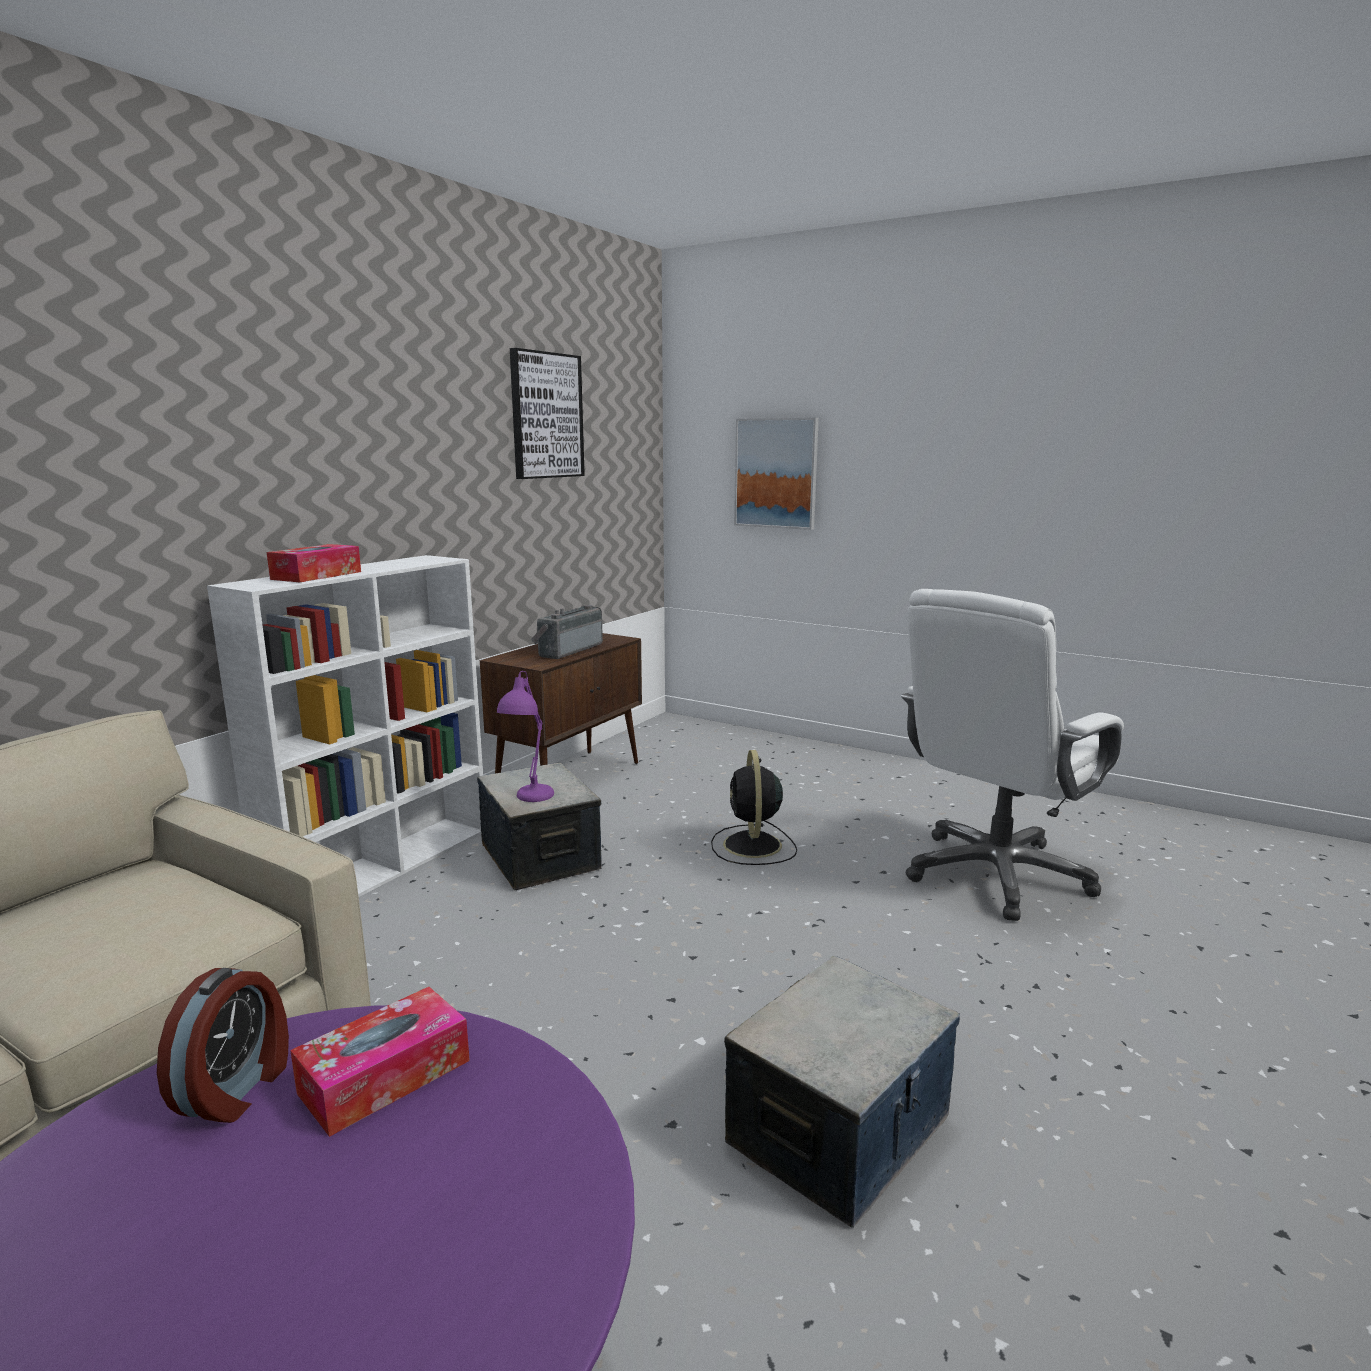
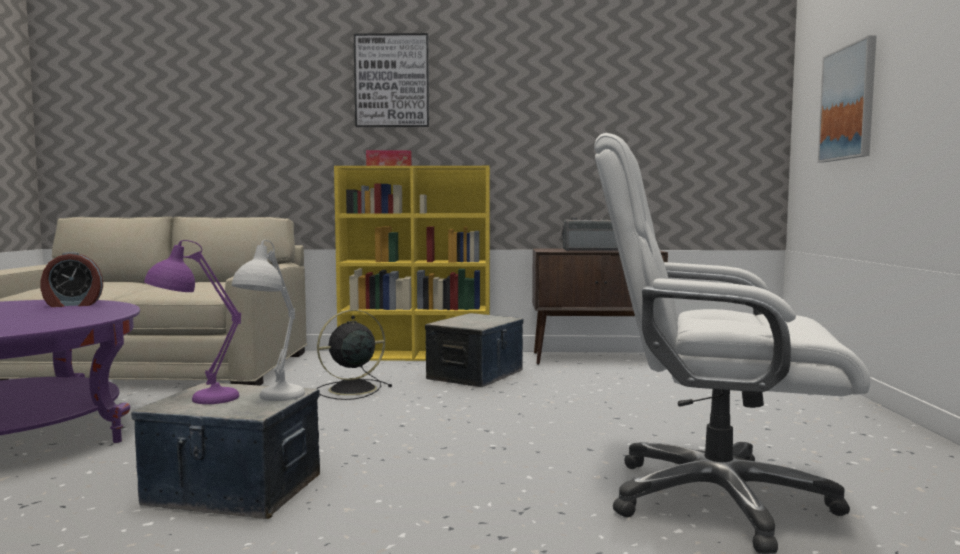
camera: 60 degrees right, 10 degrees down
(383, 865) = (417, 356): white bookcase -> yellow bookcase
(385, 1076) = (81, 312): tissue box -> none
(528, 800) = (452, 322): purple table lamp -> purple table lamp (195, 399)
(546, 416) = (625, 75): picture -> picture (392, 81)
(752, 846) = (589, 412): black fan -> black fan (350, 389)
(873, 994) = (271, 400): none -> white table lamp

